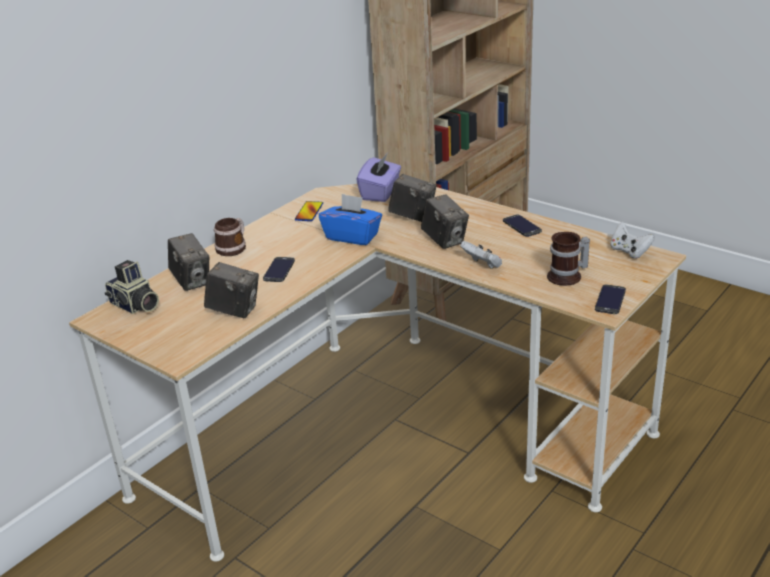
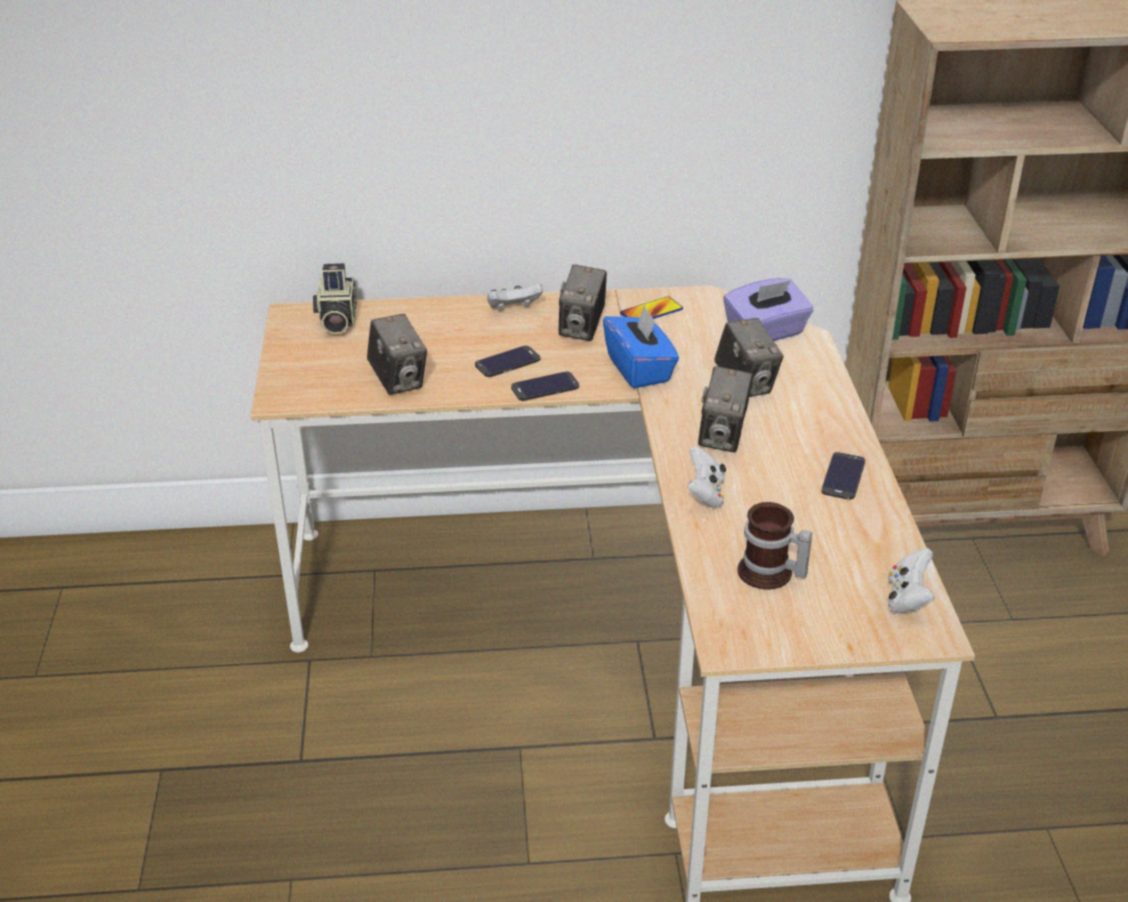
camera: 45 degrees right, 5 degrees up
(192, 281) = (419, 325): camera -> camera (582, 328)
(233, 247) = (513, 309): mug -> white game controller
(610, 300) = (760, 637): phone -> phone (545, 387)

